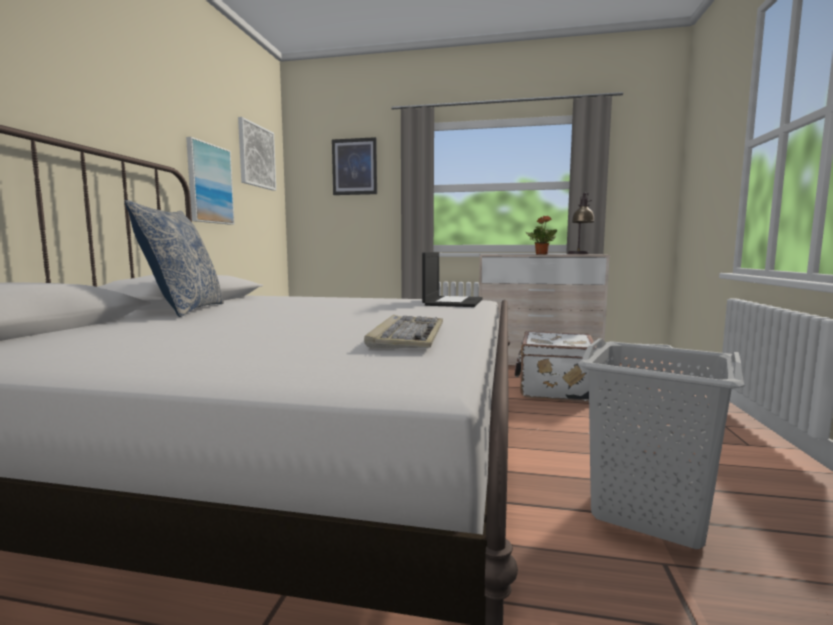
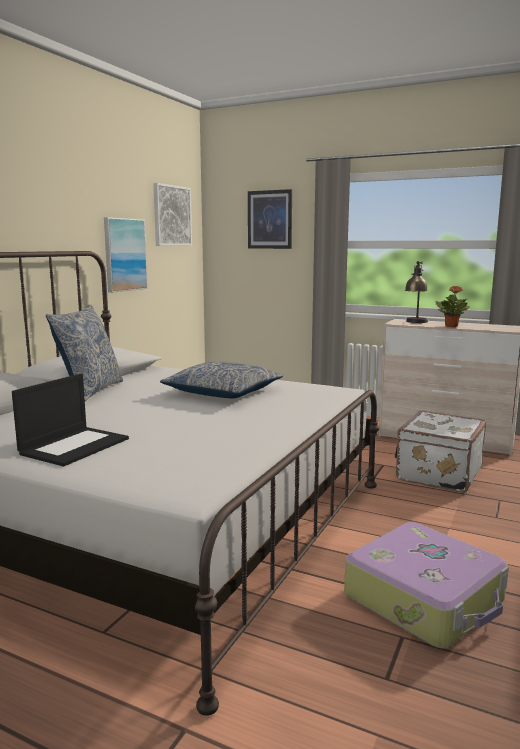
camera: 15 degrees right, 5 degrees up
(352, 306) = (223, 392): none -> pillow
(408, 336) = (228, 442): keyboard -> none
(453, 302) = (317, 391): laptop -> laptop (75, 446)
(580, 254) = (495, 328): table lamp -> table lamp (415, 322)
(648, 511) = (425, 599): grey laundry basket -> suitcase

